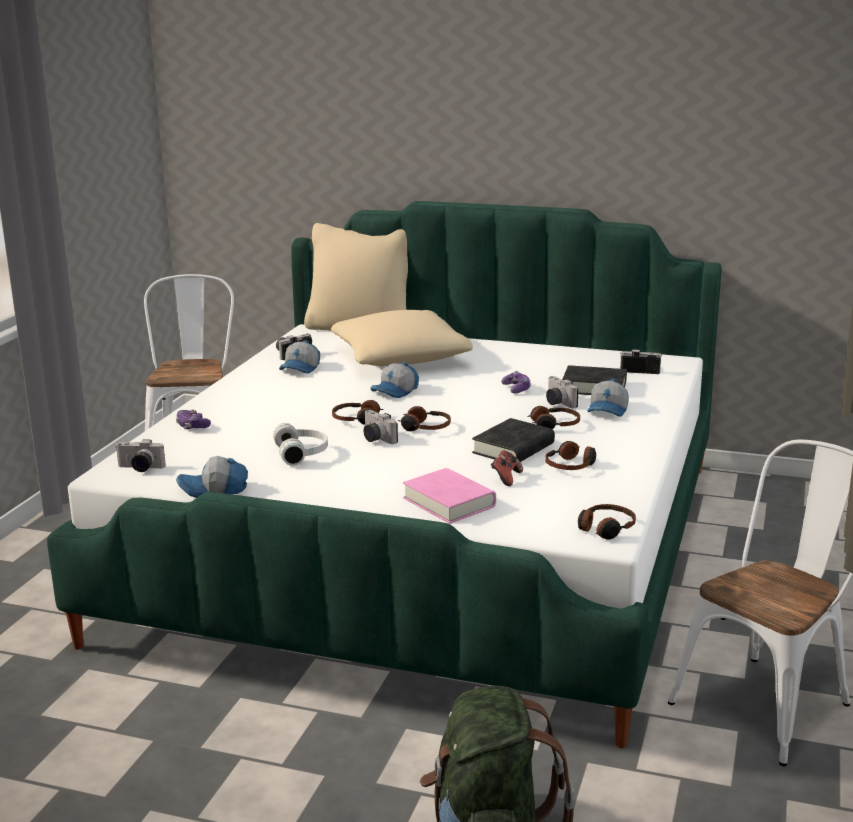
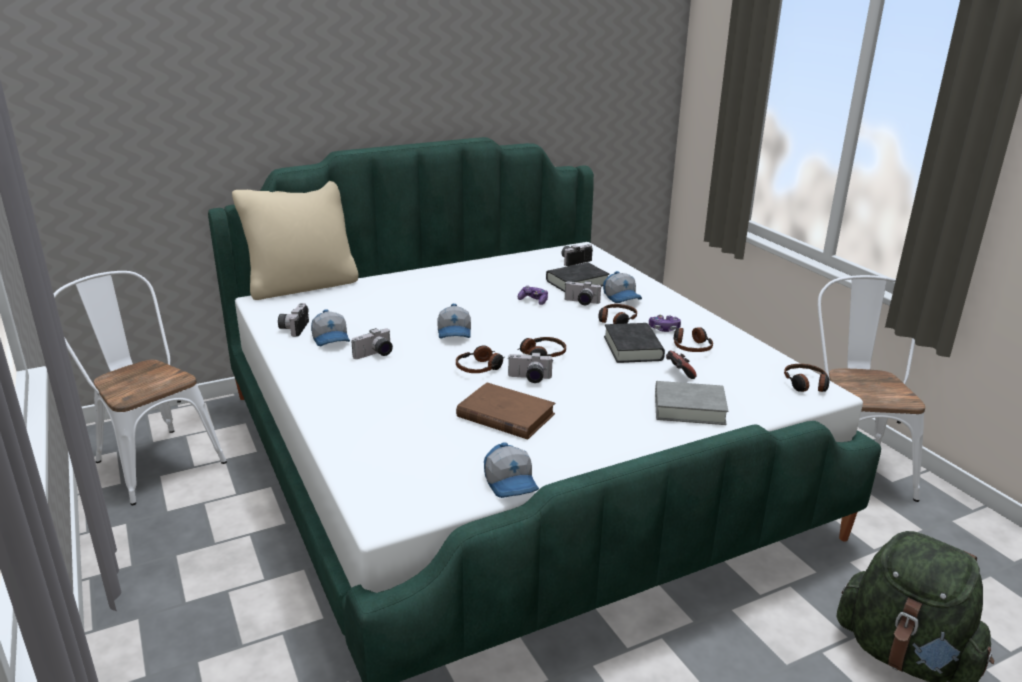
camera: 45 degrees left, 5 degrees up
(139, 469) = (400, 495): camera -> camera (375, 355)
(192, 426) = (354, 431): game controller -> game controller (664, 328)
(214, 490) = (511, 483): cap -> cap turned 60 degrees counterclockwise
(302, 453) = (505, 415): white headphones -> brown book
(400, 358) = (395, 303): beige pillow -> none
(449, 502) = (689, 408): pink book -> grey book

